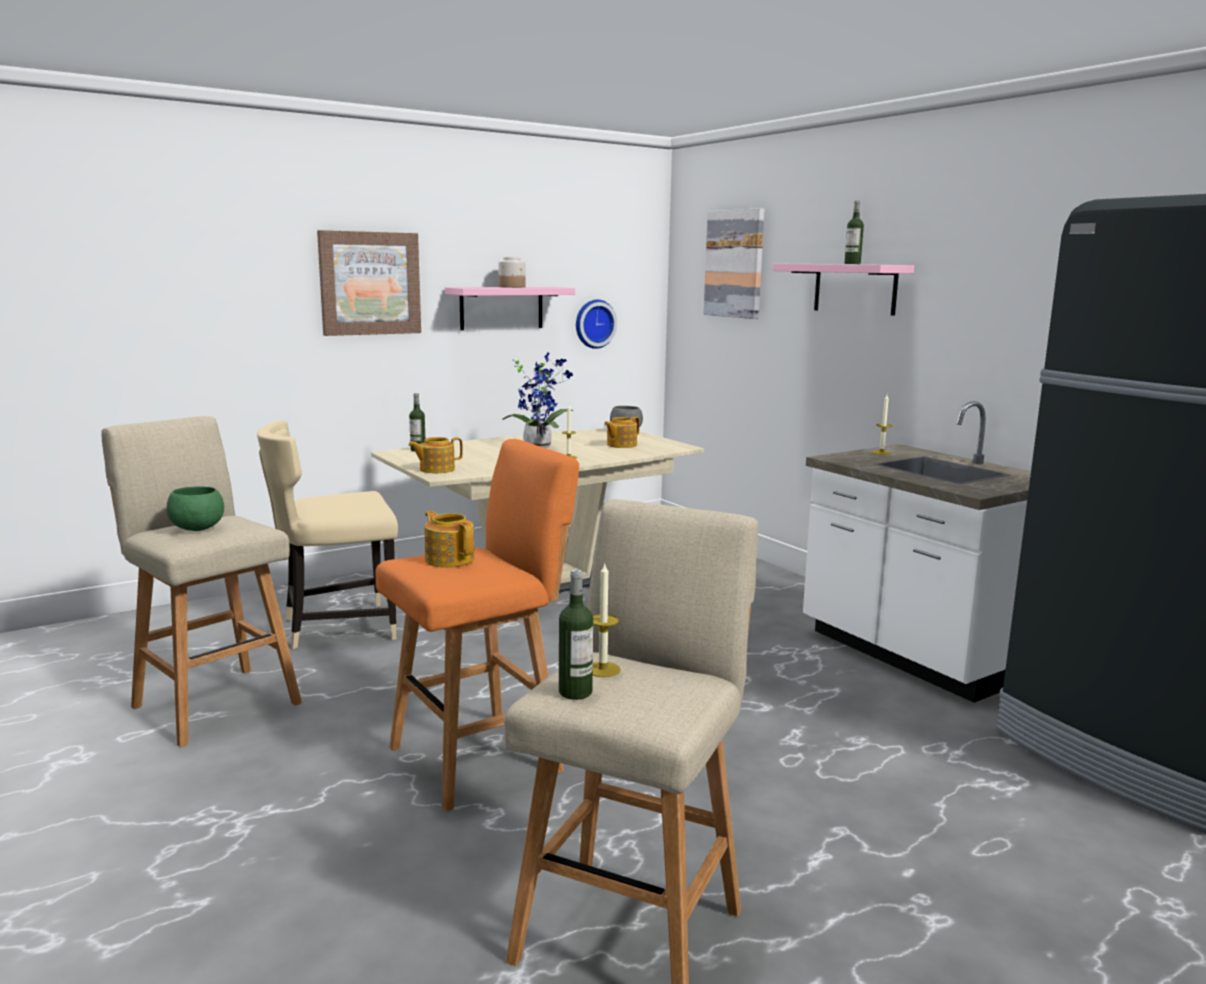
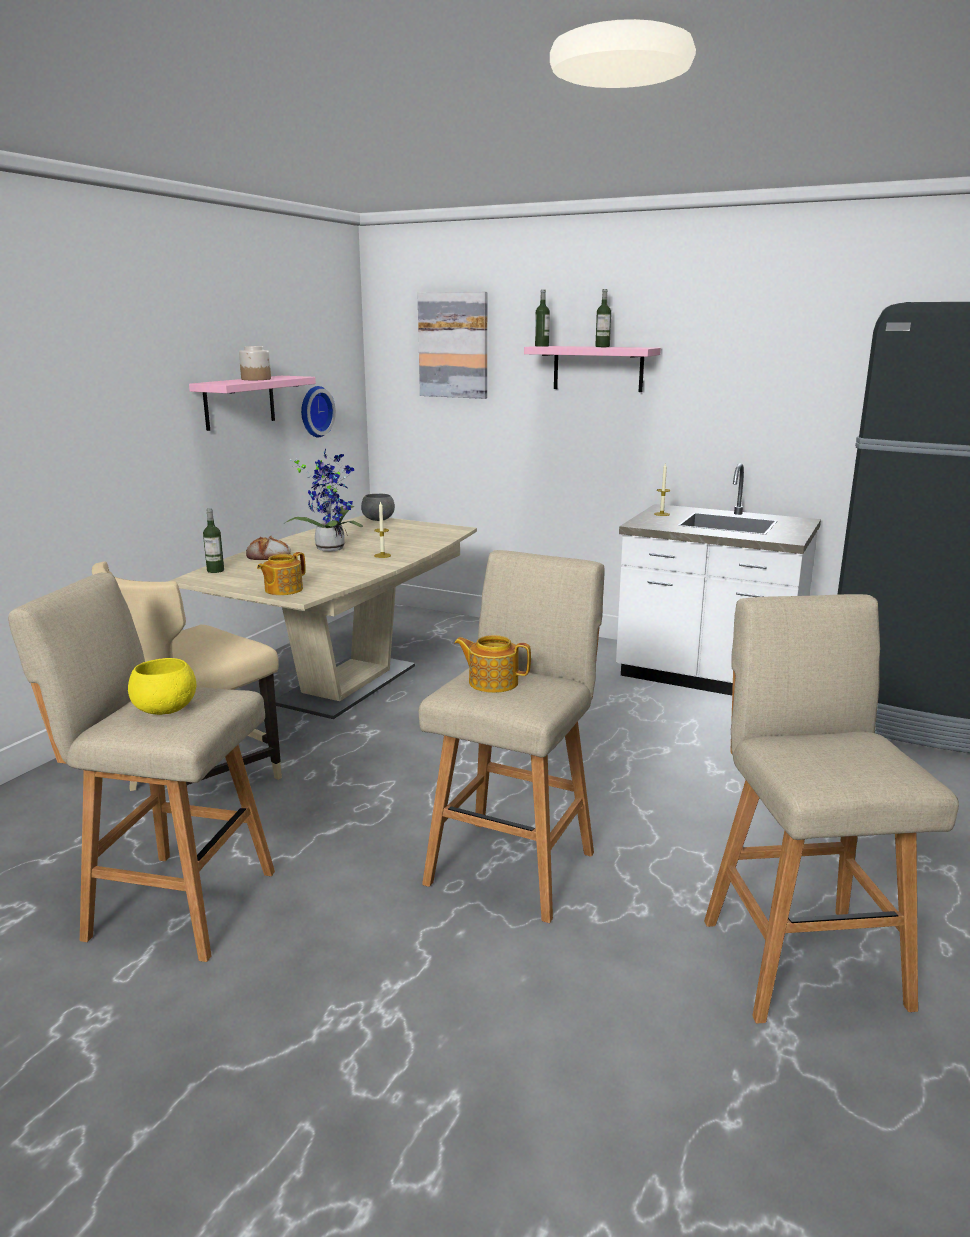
camera: 30 degrees left, 5 degrees up
(197, 529) = (166, 711): green bowl -> yellow bowl
(369, 283) = (118, 385): picture -> none
(479, 445) = (269, 555): none -> bread
(481, 757) = (513, 865): orange stool -> beige stool
(575, 692) = (826, 774): bottle -> bottle (542, 346)
(603, 669) = (805, 749): candle -> none
(621, 445) = (402, 535): teapot -> none

